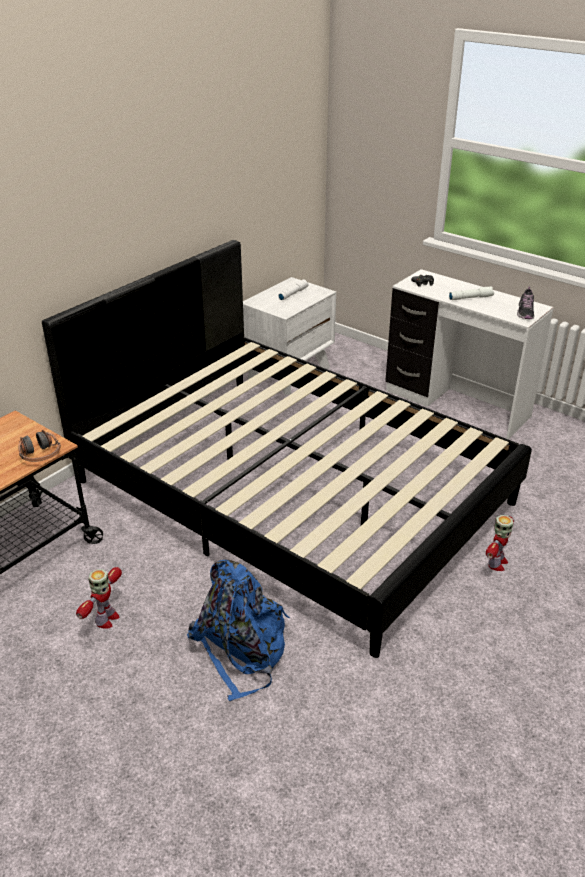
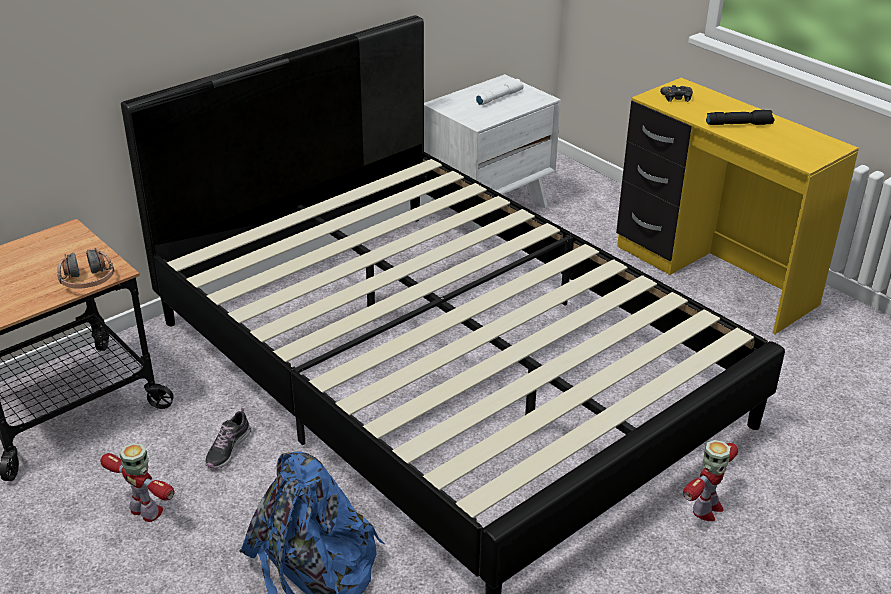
camera: 10 degrees right, 0 degrees up
(106, 619) = (146, 512): toy robot -> toy robot turned 90 degrees counterclockwise
(456, 404) = (712, 276): white desk -> yellow desk
(470, 298) = (739, 124): white flashlight -> black flashlight
(525, 312) = (813, 151): shoe -> shoe (227, 449)

